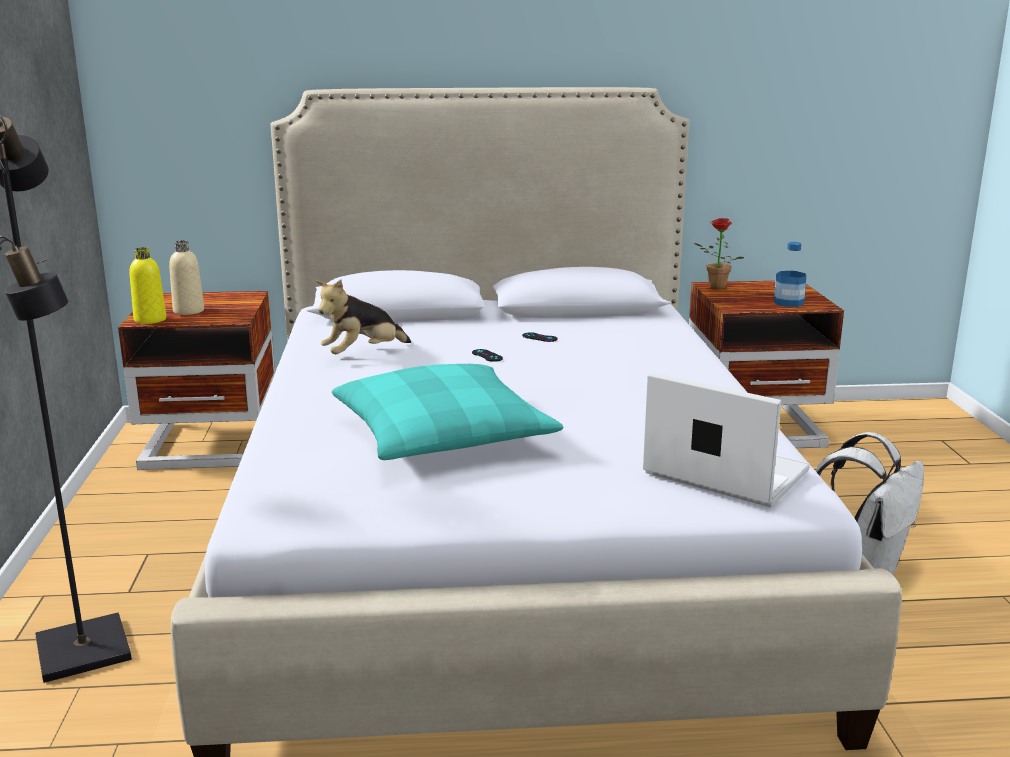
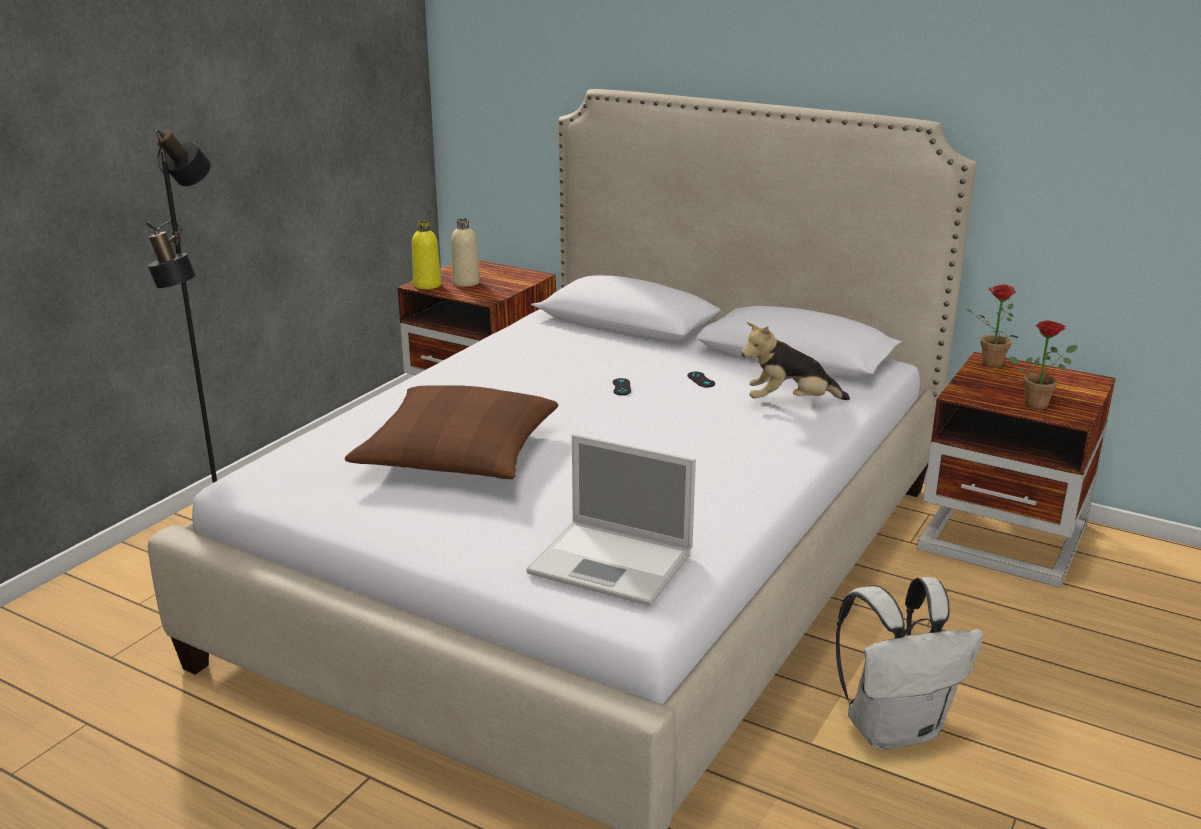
camera: 35 degrees right, 5 degrees up
(363, 354) = (526, 359): plush toy -> plush toy (789, 402)
(442, 435) = (458, 454): turquoise pillow -> brown pillow
(722, 472) = (614, 563): laptop -> laptop turned 135 degrees clockwise
(788, 303) = (1039, 404): bottle -> potted plant

